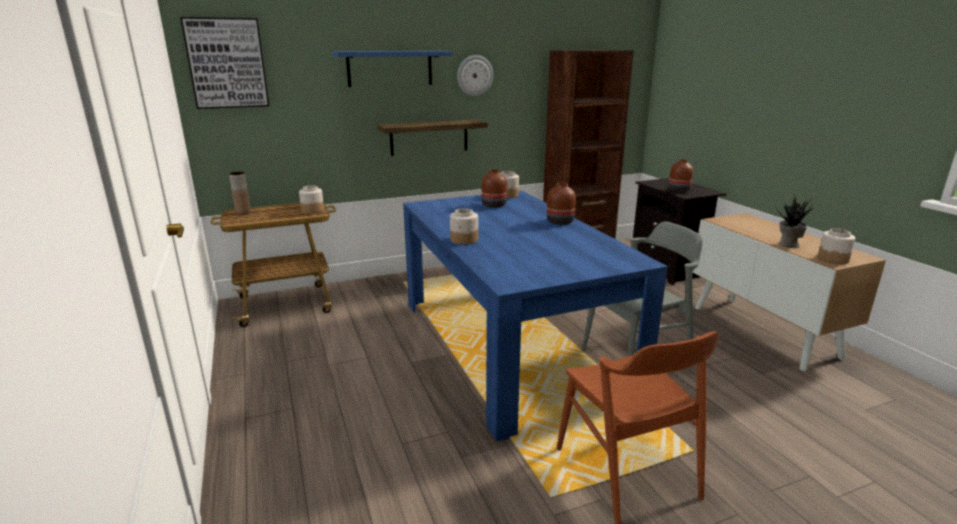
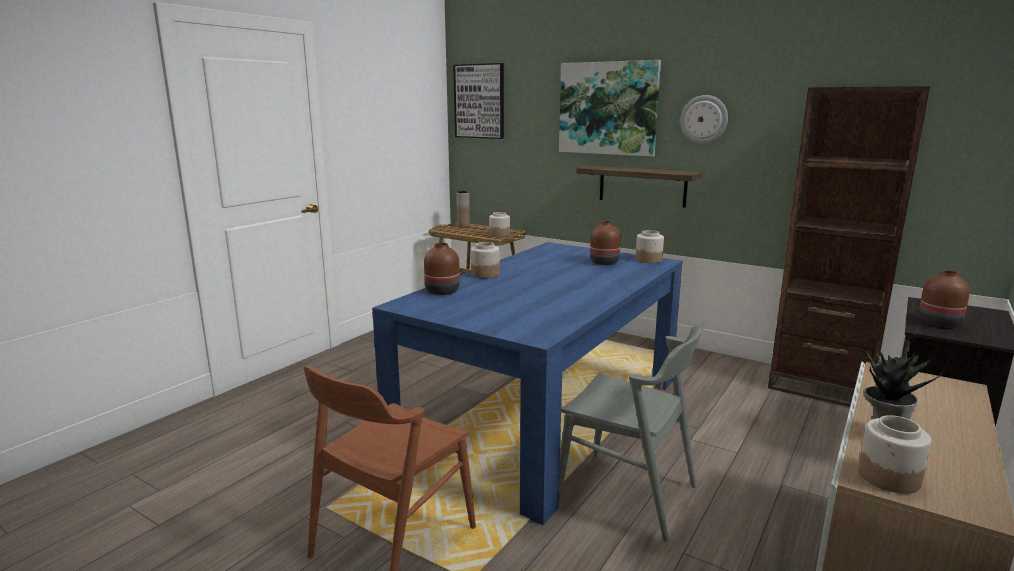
camera: 55 degrees right, 5 degrees down
(390, 68) = (608, 108): blue shelf -> picture
(559, 221) = (605, 289): brown vase -> brown vase (442, 291)

